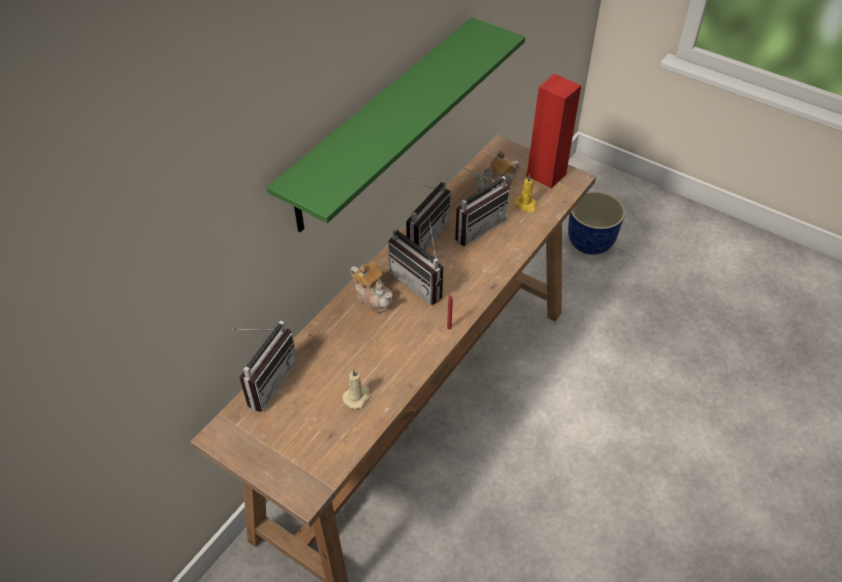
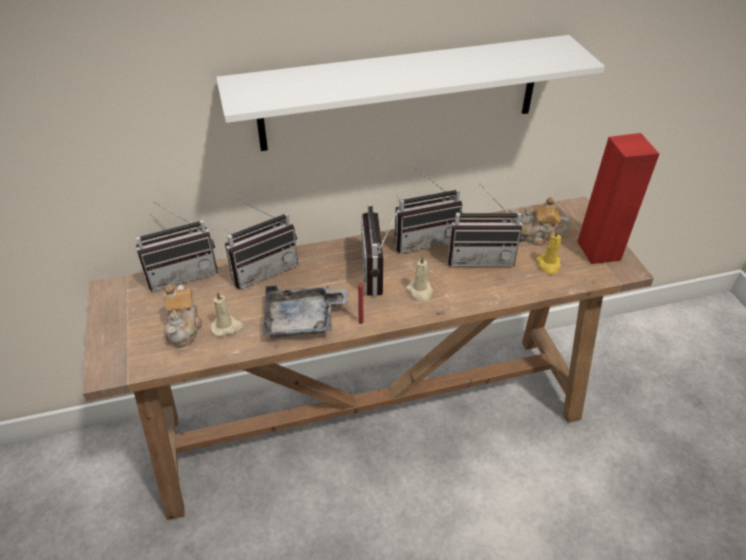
camera: 40 degrees right, 5 degrees down
(328, 335) = (263, 269): none -> radio
(373, 297) = (329, 262): teapot -> teapot (184, 327)
(381, 124) = (400, 93): green shelf -> white shelf
(407, 354) = (303, 320): none -> grey tray
(464, 279) = (420, 292): none -> beige candle
(590, 243) = (671, 376): planter -> none

